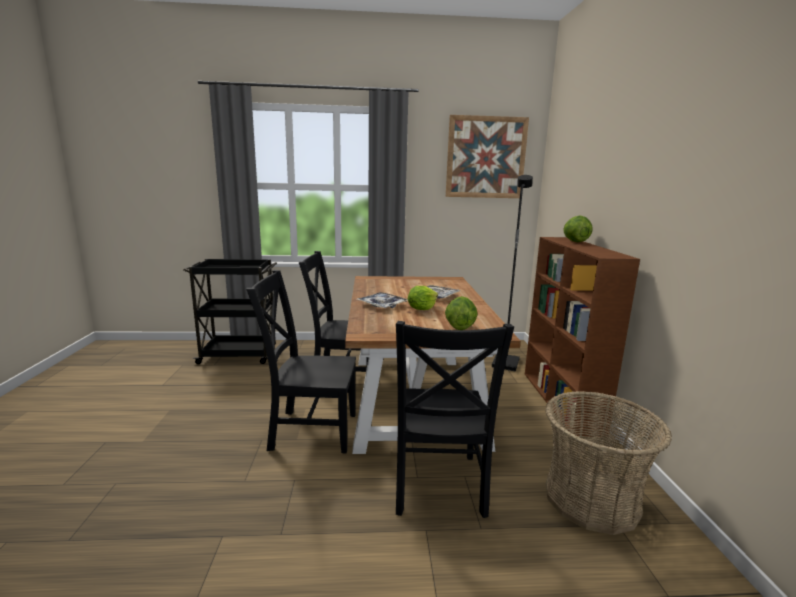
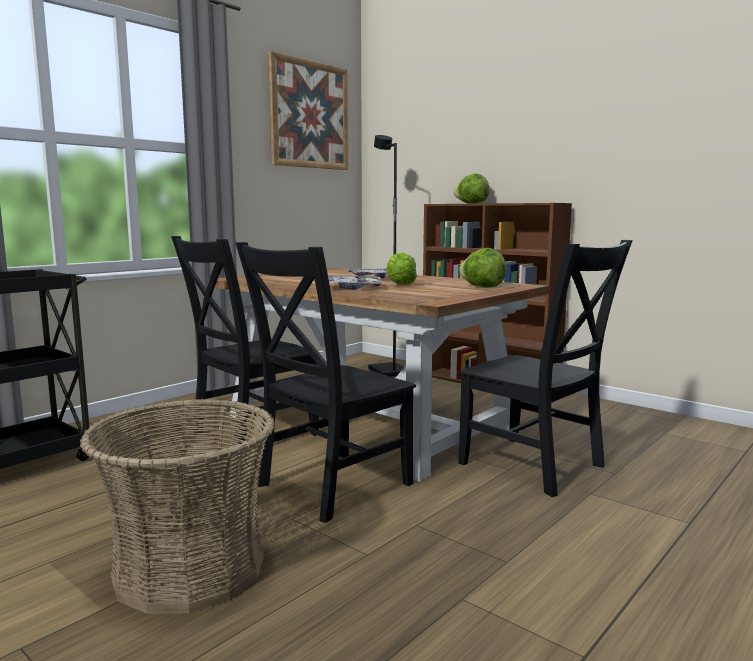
camera: 45 degrees left, 5 degrees down
(591, 499) = (627, 428): basket -> basket (190, 569)

